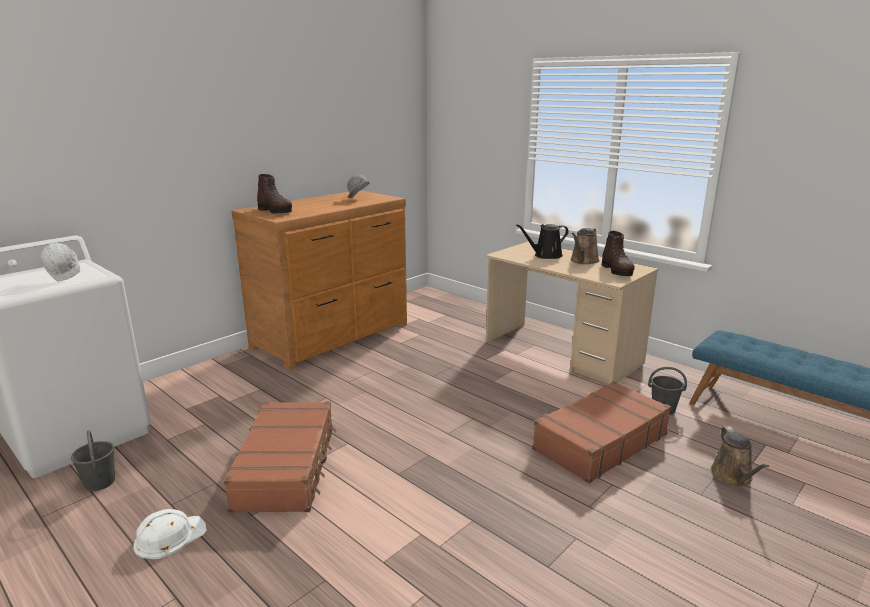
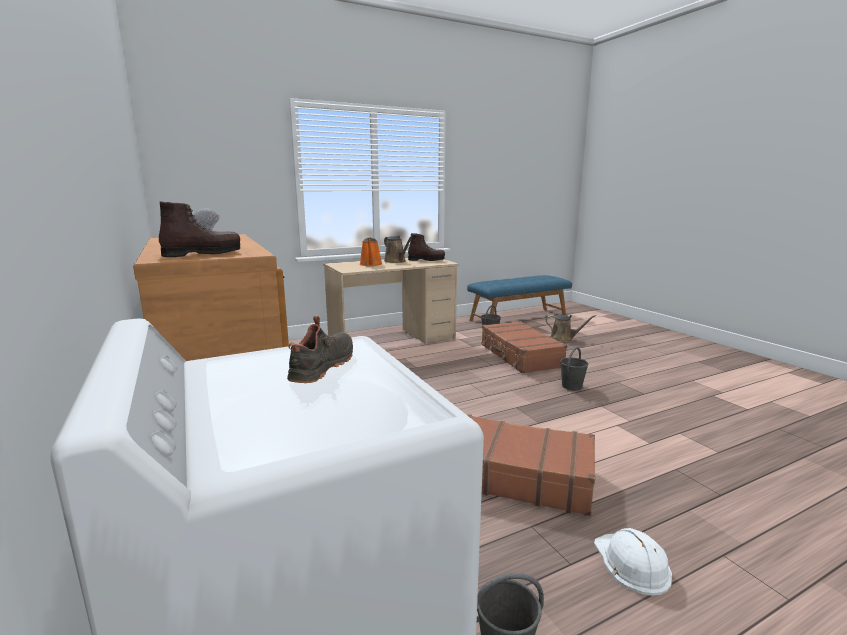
camera: 70 degrees left, 5 degrees down
(65, 277) = (325, 366): white hard hat -> black shoe
(521, 493) = (571, 386): none -> grey bucket
(545, 256) = (370, 264): black watering can -> orange watering can

